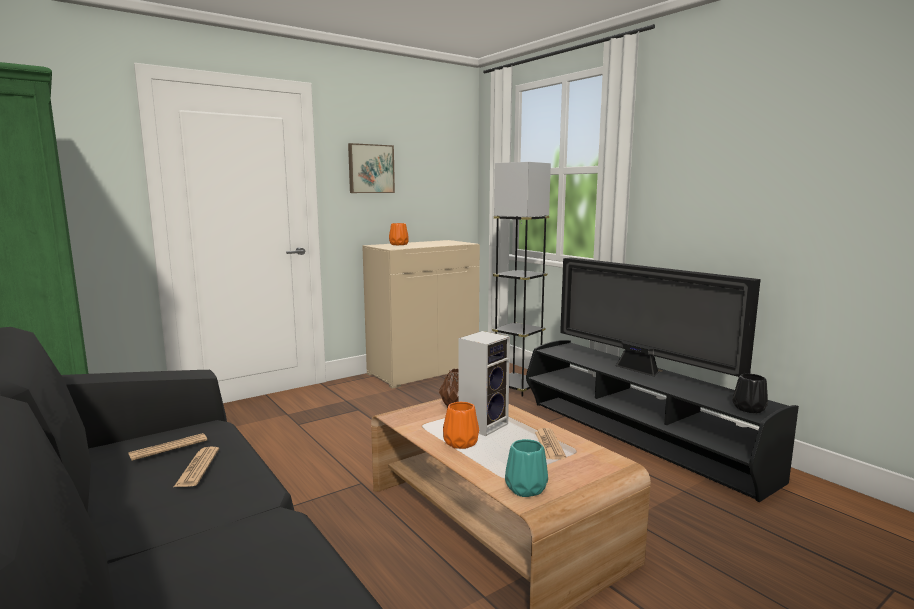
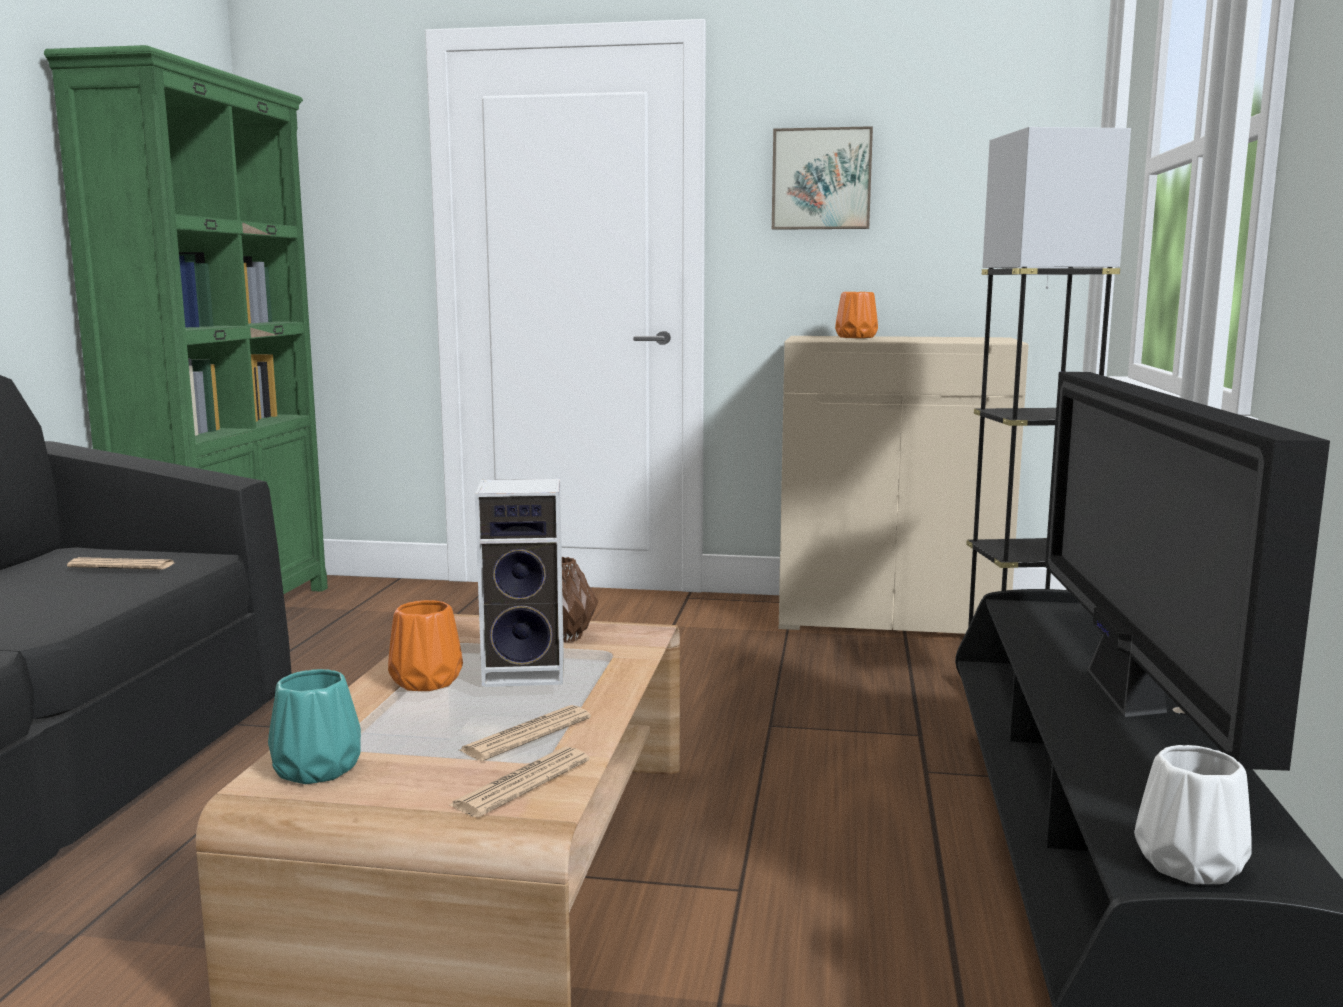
camera: 45 degrees right, 0 degrees up
(197, 468) = (84, 591): newspaper -> newspaper (521, 783)
(748, 408) = (1190, 863): black vase -> white vase

